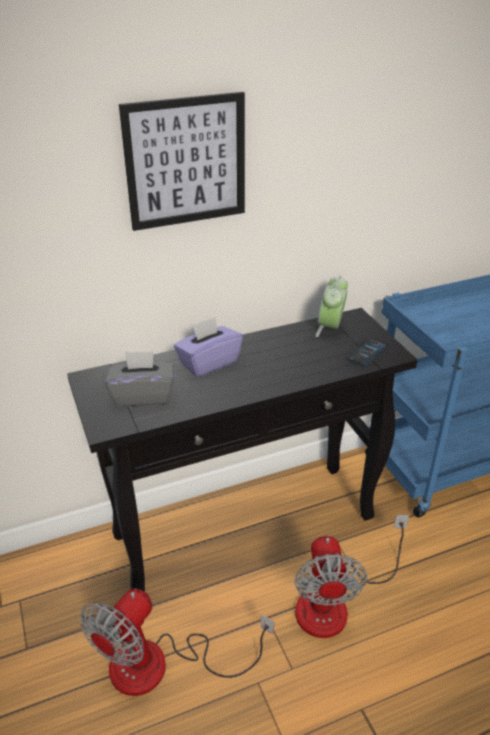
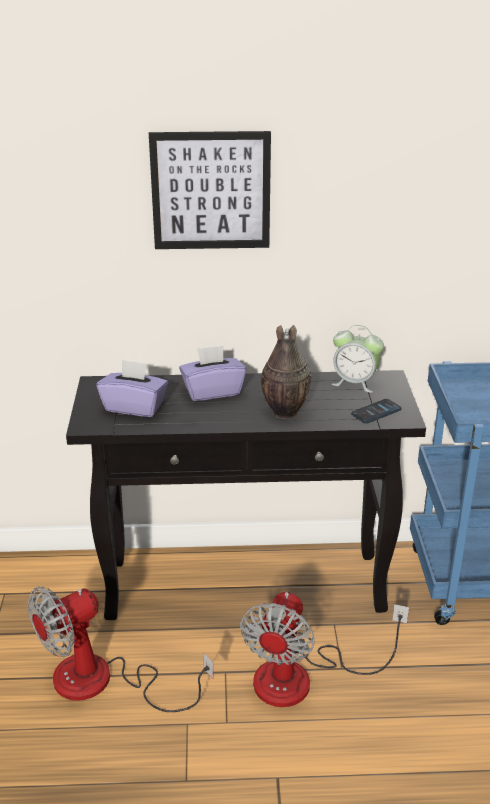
camera: 20 degrees right, 5 degrees down
(143, 396) = (134, 407): grey tissue box -> purple tissue box
(288, 371) = (283, 413): none -> vase
(330, 328) = (355, 383): alarm clock -> alarm clock turned 105 degrees counterclockwise

